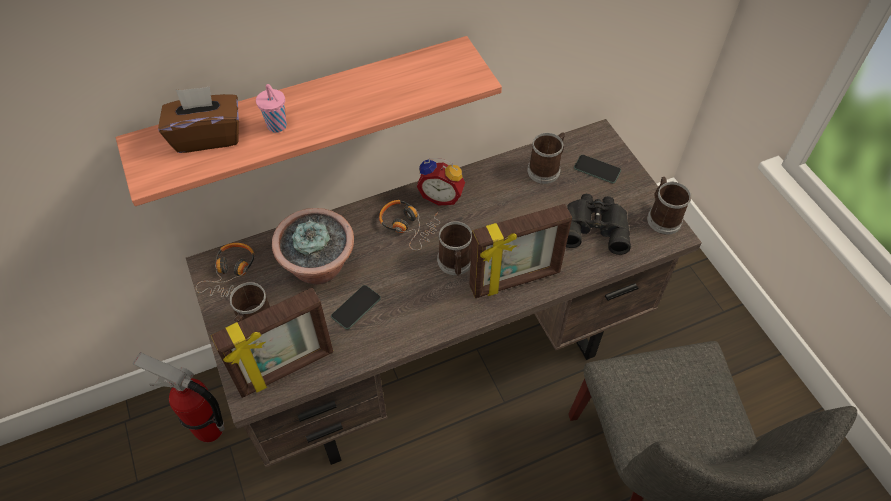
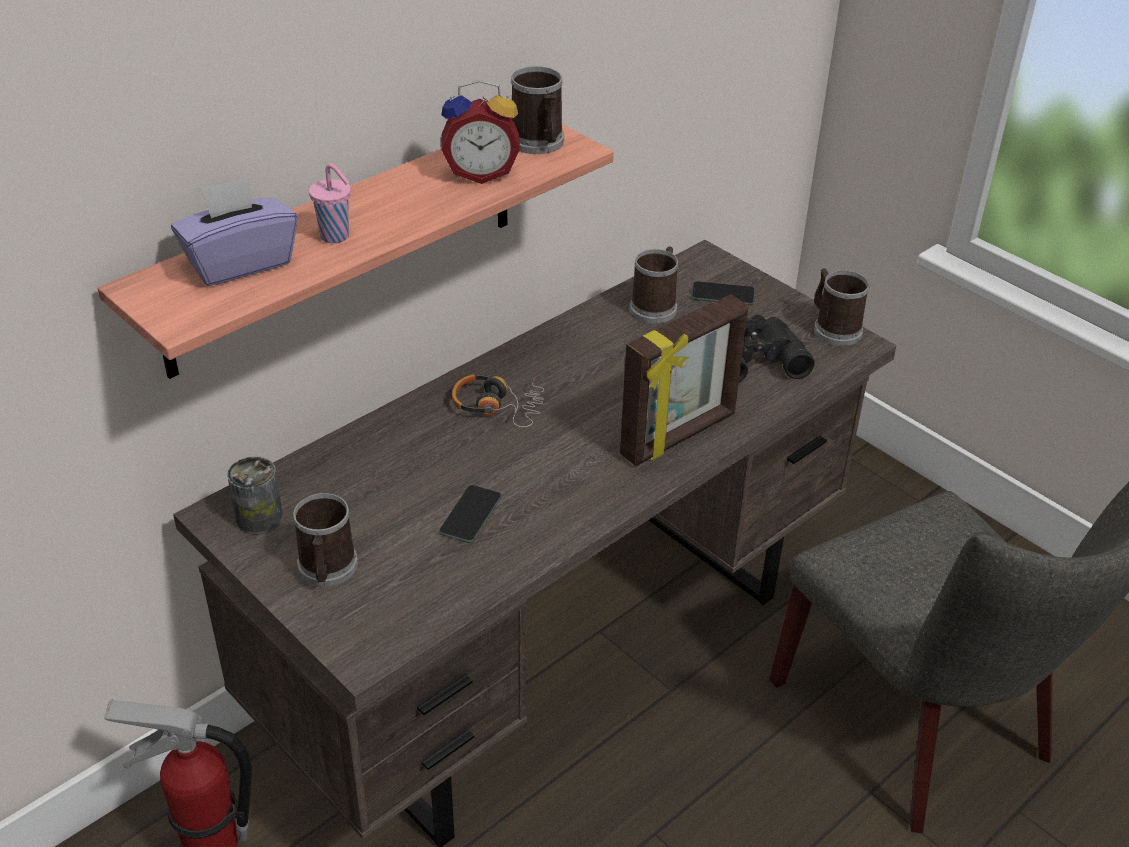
camera: 20 degrees left, 15 degrees down
(207, 136) = (239, 263): brown tissue box -> purple tissue box
(232, 274) = (259, 518): headphones -> can
(286, 370) = (403, 612): picture frame -> none
(319, 267) = (391, 480): potted plant -> none
(441, 196) = (527, 363): alarm clock -> alarm clock (481, 173)
(455, 264) = (587, 434): mug -> mug (539, 143)

